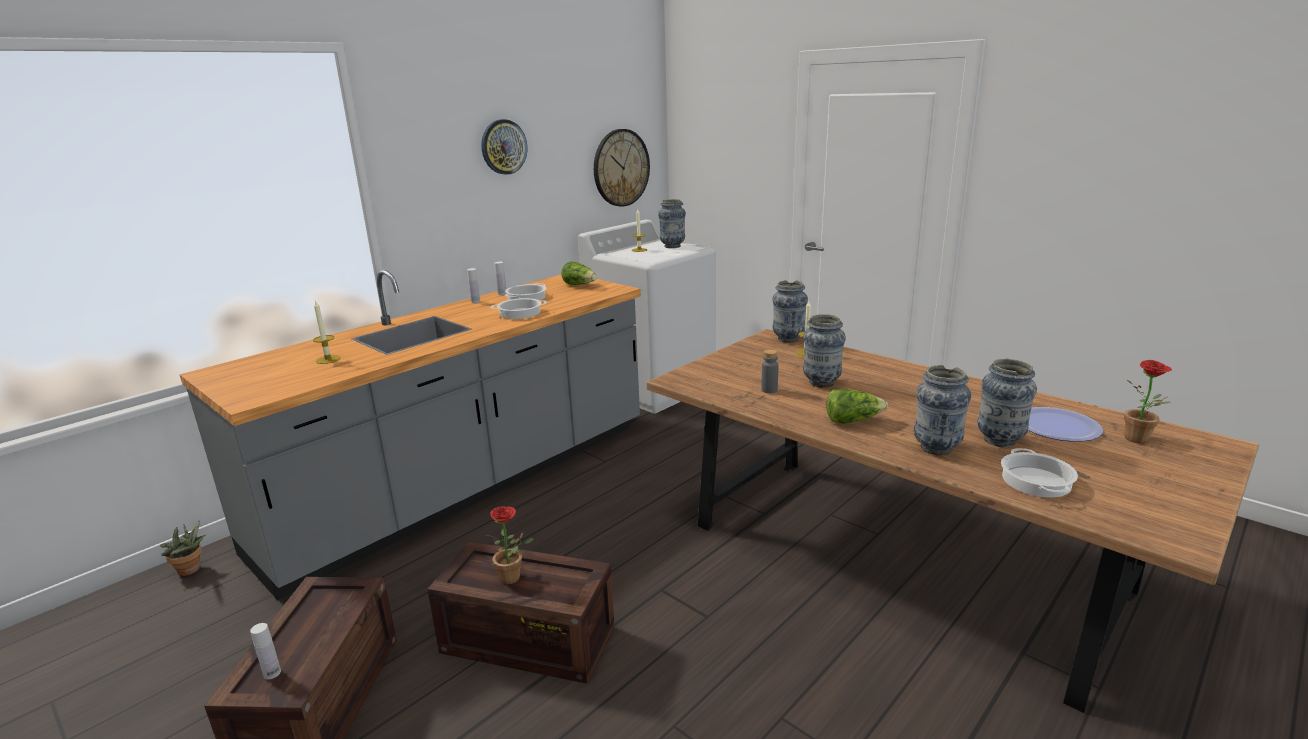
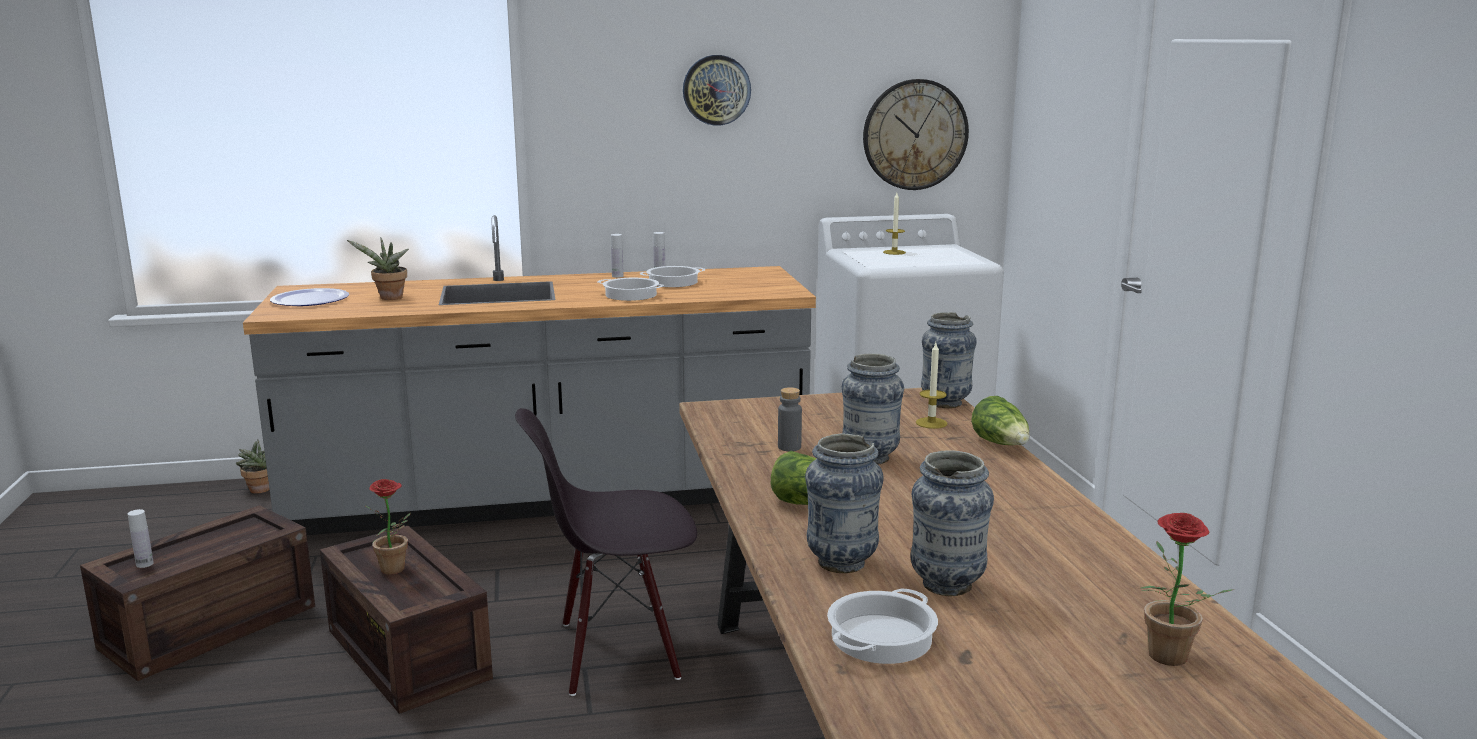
camera: 35 degrees right, 5 degrees down
(328, 359) = (389, 298): candle -> potted plant
(580, 285) = (757, 280): lettuce -> lettuce (1001, 444)
(666, 570) = (617, 652): none -> black chair
(672, 246) = (946, 255): vase -> none
(1057, 426) = (1077, 600): plate -> plate (310, 300)

